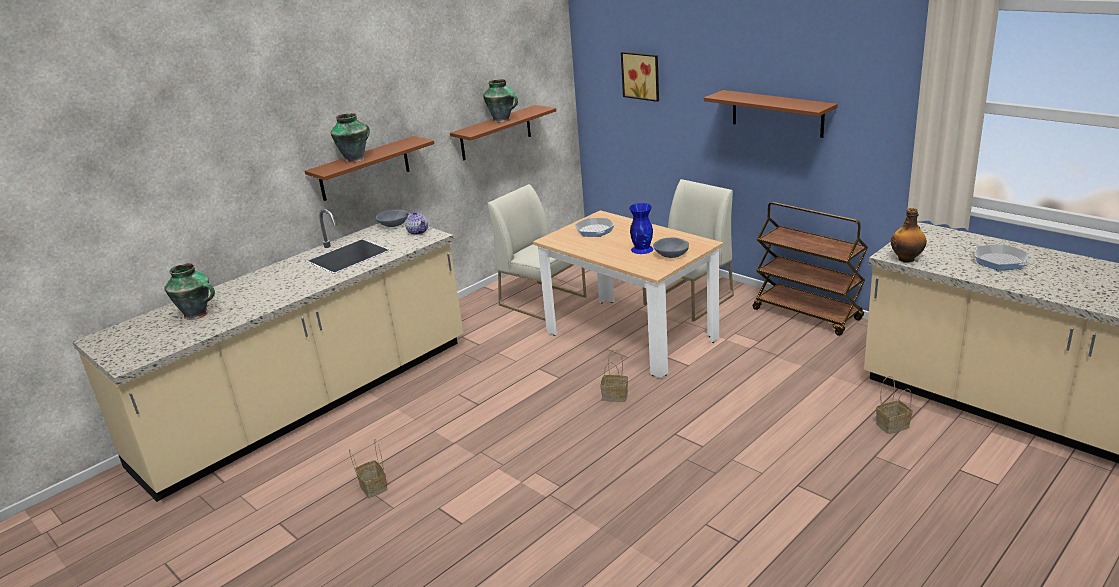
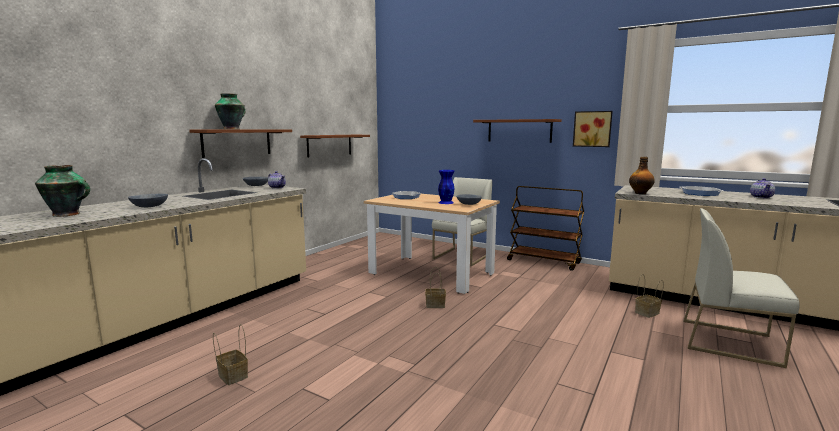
camera: 15 degrees left, 15 degrees down
(273, 295) = (149, 206): none -> grey bowl
(502, 120) = (336, 134): vase -> none
(543, 301) = (360, 258): white chair -> white chair (730, 342)
(642, 75) = (425, 118): picture -> picture (592, 129)
(1082, 277) = (761, 197): none -> teapot

